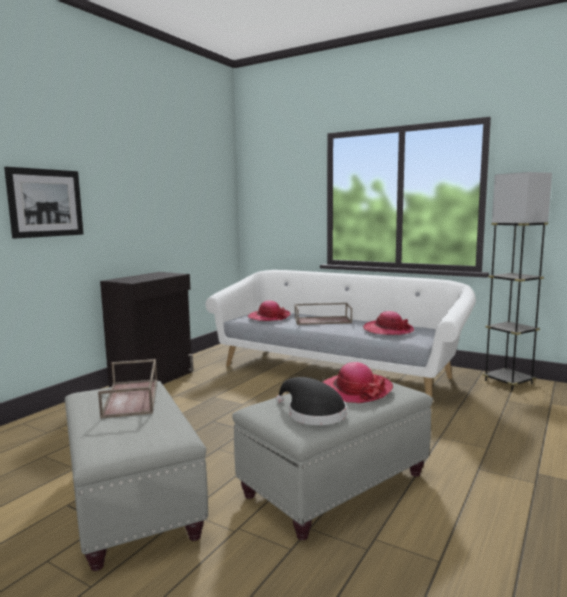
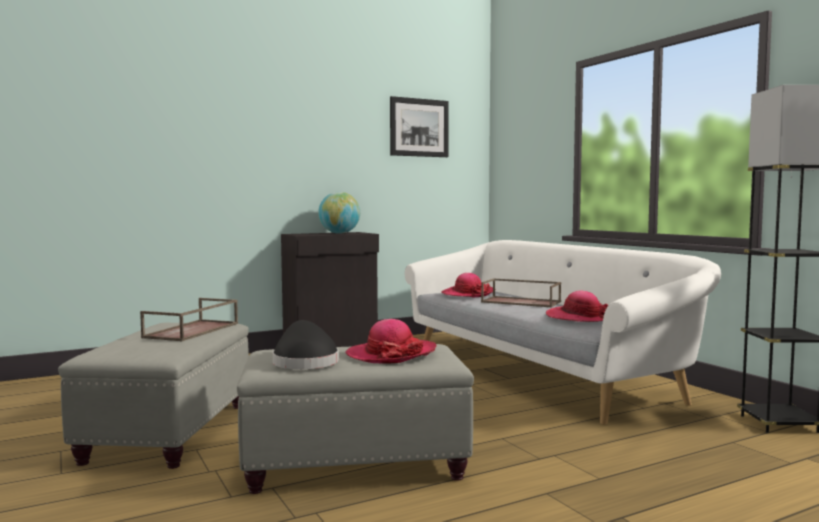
camera: 30 degrees right, 5 degrees down
(46, 203) = (227, 151): picture -> picture (419, 127)
(154, 276) = (339, 233): none -> globe

